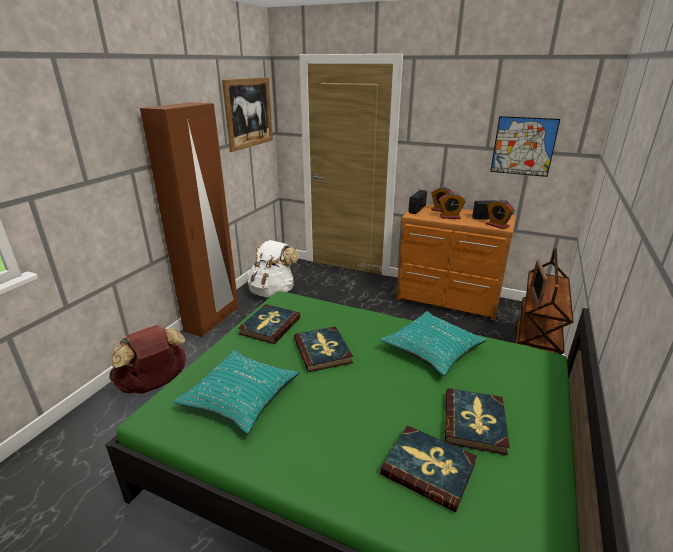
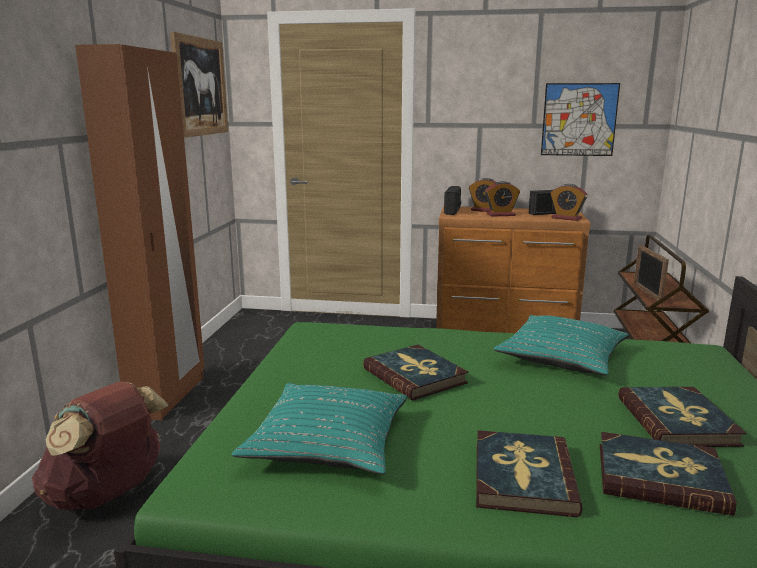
camera: 15 degrees left, 10 degrees down
(269, 326) = (314, 358): book -> book (522, 477)
(273, 291) = (249, 351): white backpack -> none

